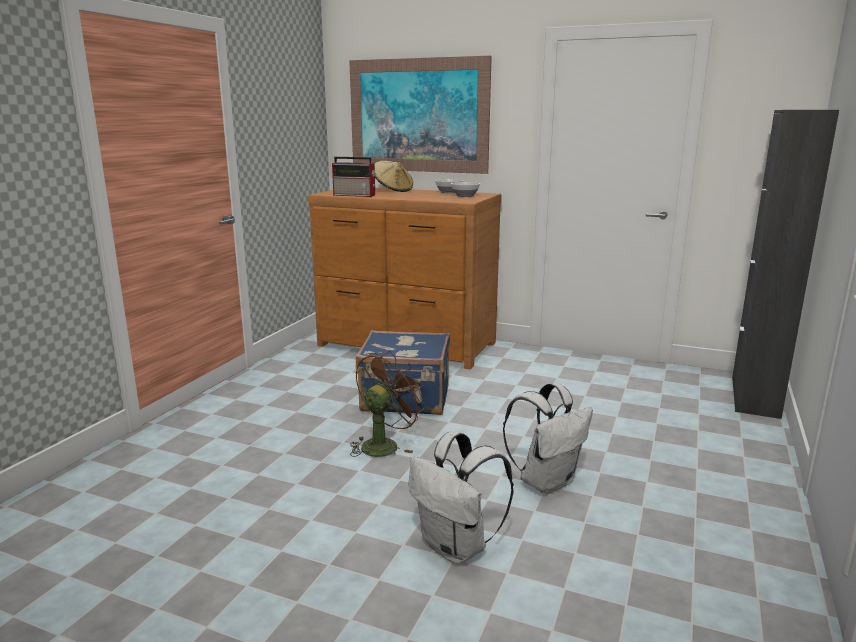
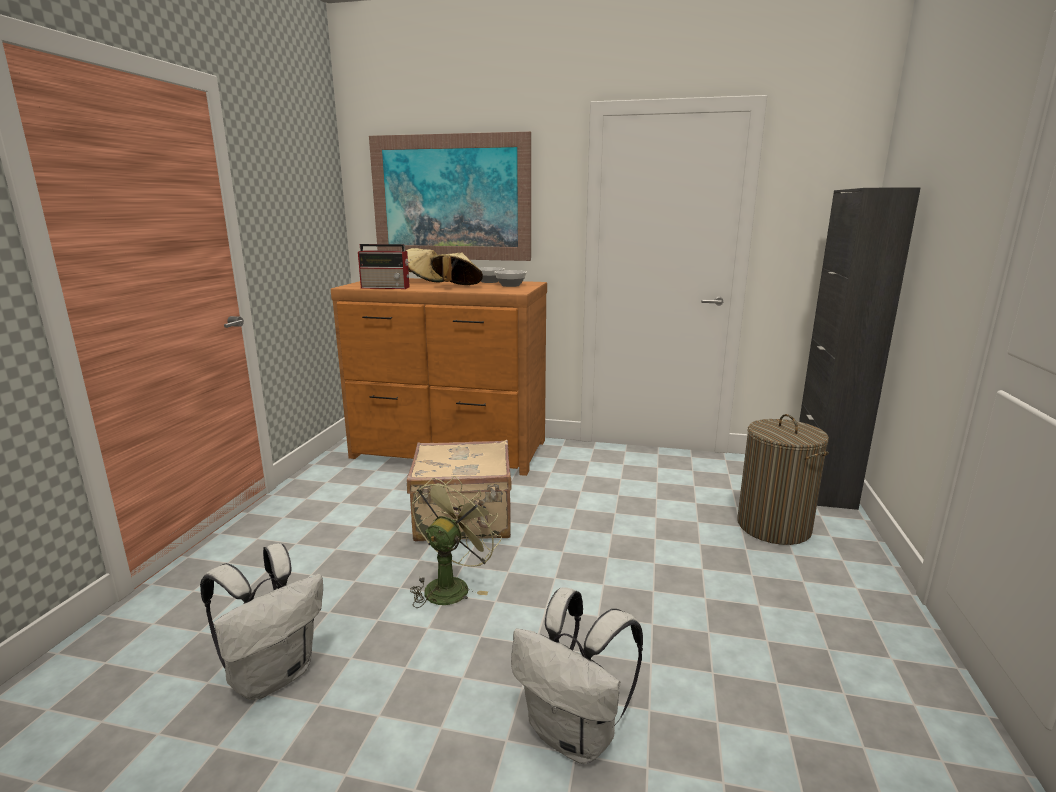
camera: 10 degrees left, 0 degrees up
(384, 444) = (451, 585): brown fan -> green fan
(406, 400) = (464, 521): blue suitcase -> beige suitcase
(416, 196) = (456, 287): none -> beige hat
(546, 481) = (651, 618): white backpack -> white backpack (273, 674)
(688, 425) = (774, 526): none -> laundry basket

